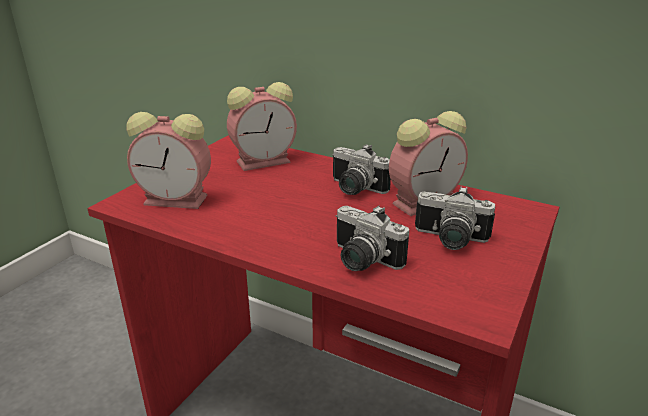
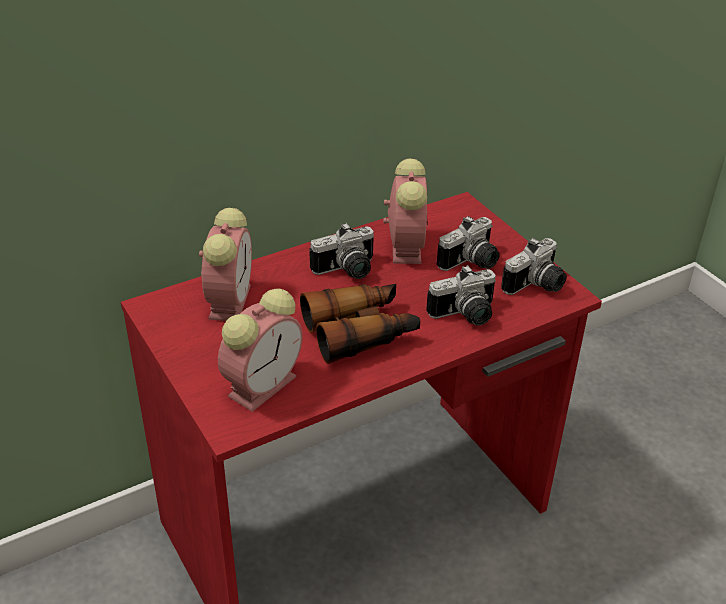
camera: 60 degrees left, 10 degrees up
(280, 217) = (361, 332): none -> binoculars
(468, 290) = (537, 286): none -> camera

